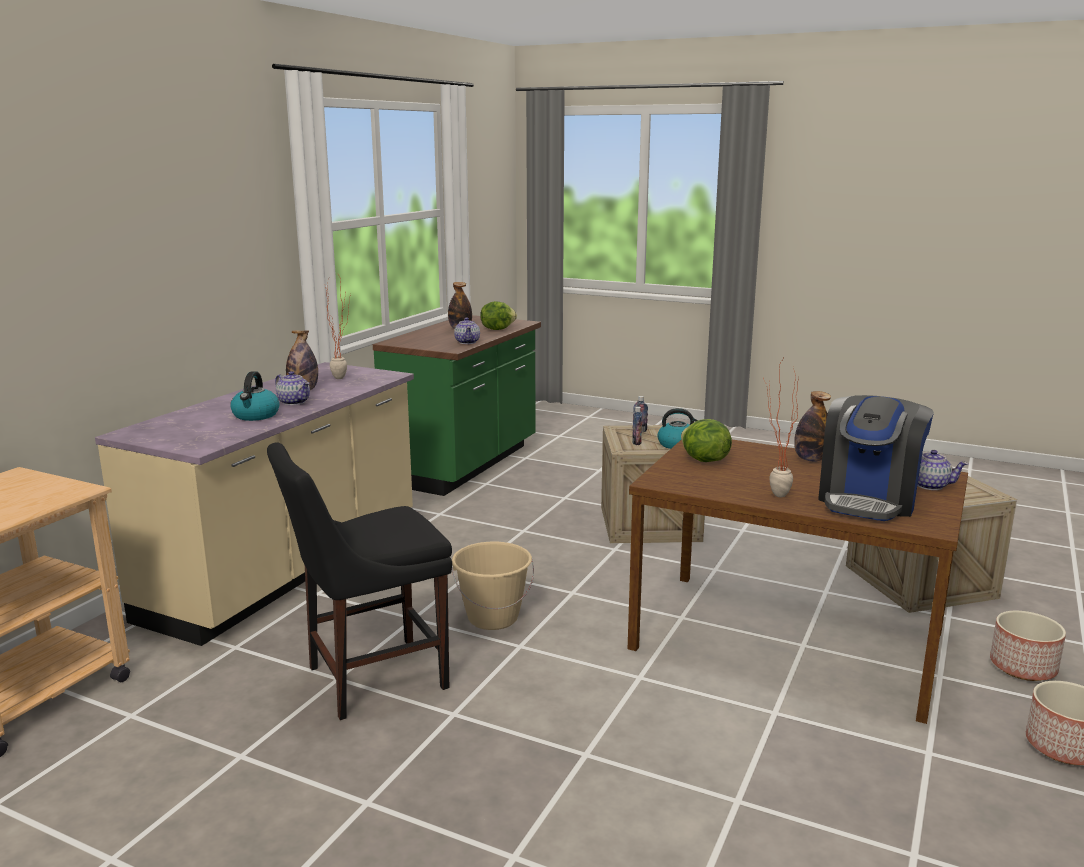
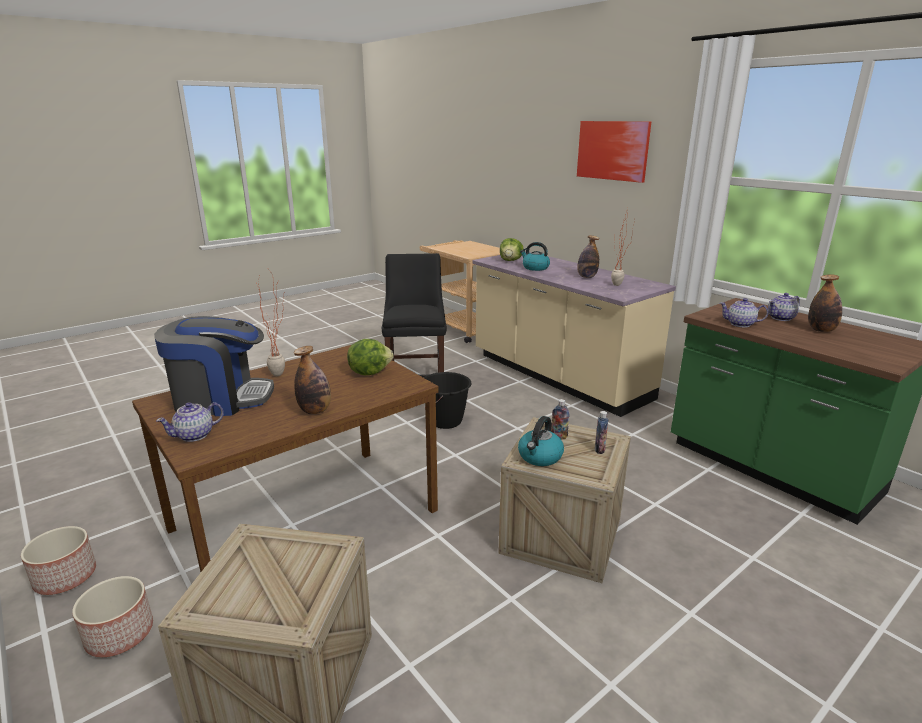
camera: 115 degrees right, 5 degrees up
(179, 214) = (612, 150): none -> picture
(294, 402) = (559, 274): teapot -> teapot (781, 318)
(493, 618) = (446, 421): beige bucket -> black bucket
(497, 329) = (824, 344): lettuce -> lettuce (510, 261)
(868, 500) = (221, 399): coffee machine -> coffee machine turned 120 degrees clockwise

